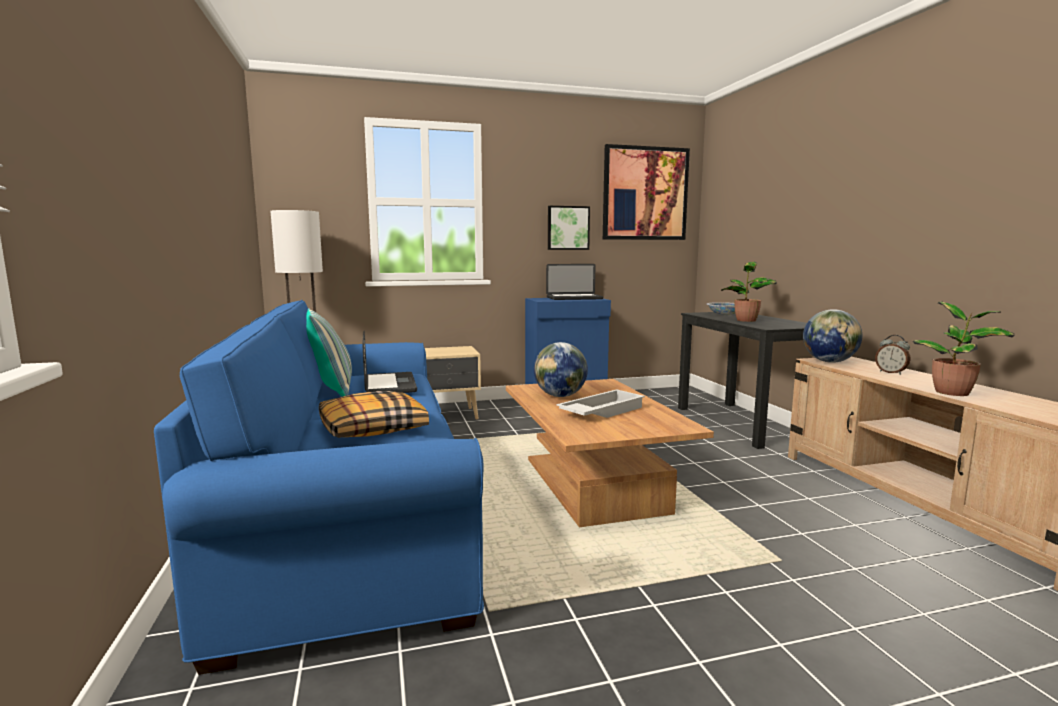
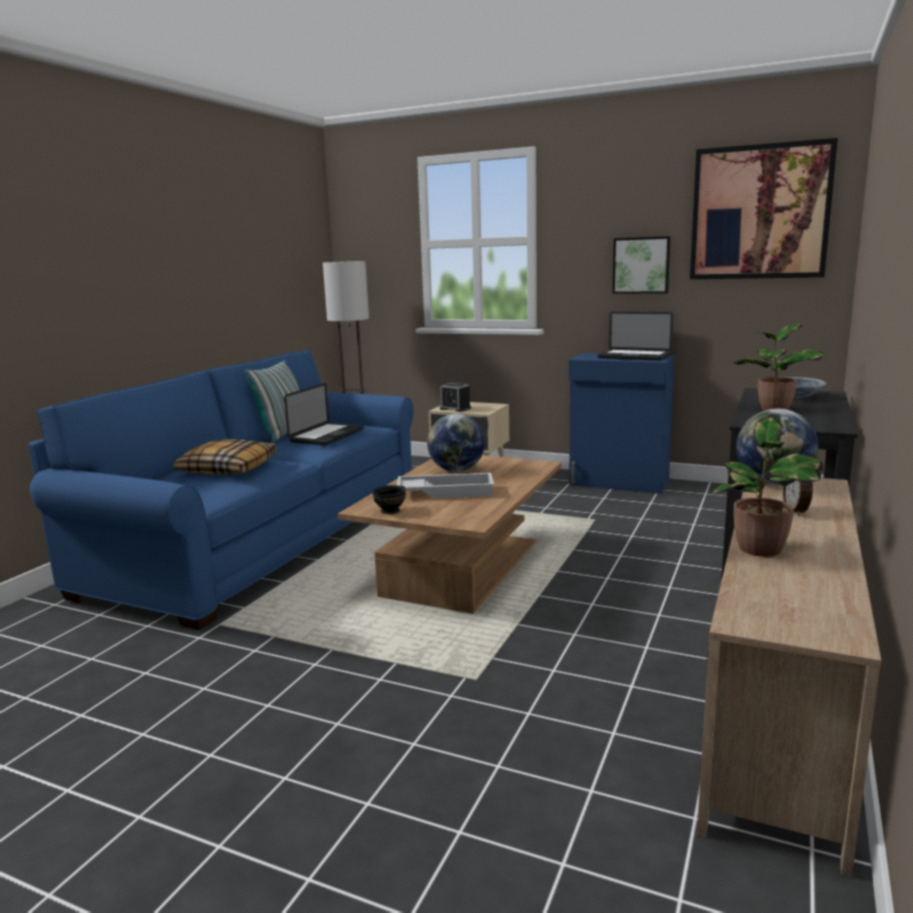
camera: 40 degrees right, 5 degrees up
(438, 353) = (455, 409): none -> alarm clock
(604, 433) = (391, 511): none -> black bowl

